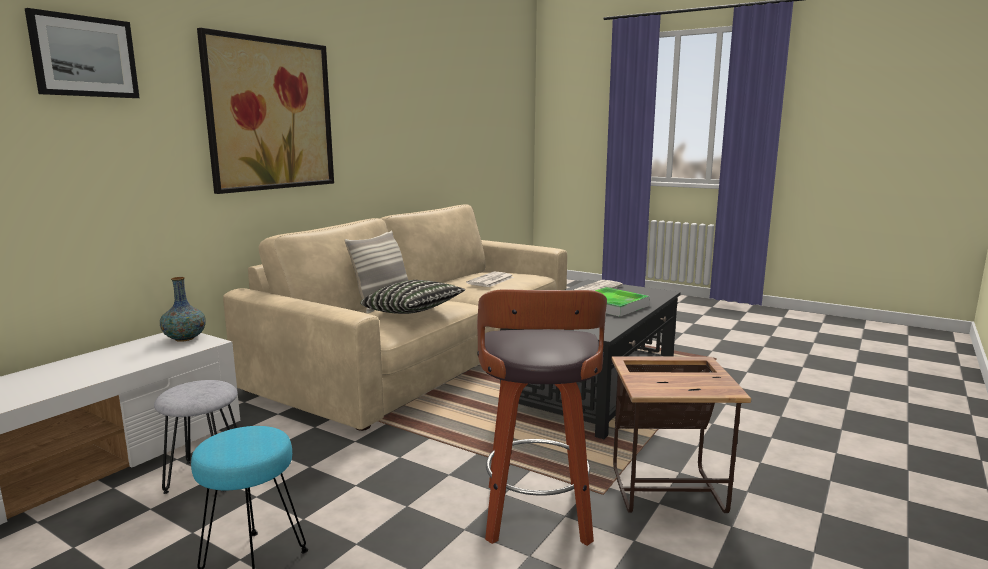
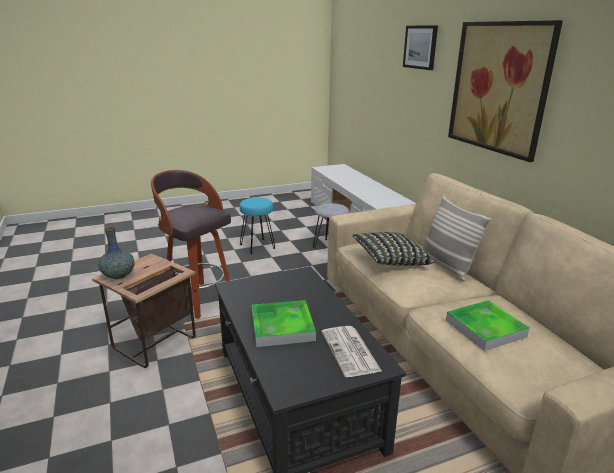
camera: 125 degrees right, 10 degrees up
(184, 338) = (395, 204): vase -> vase (119, 275)
(490, 280) = (485, 328): newspaper -> tray

